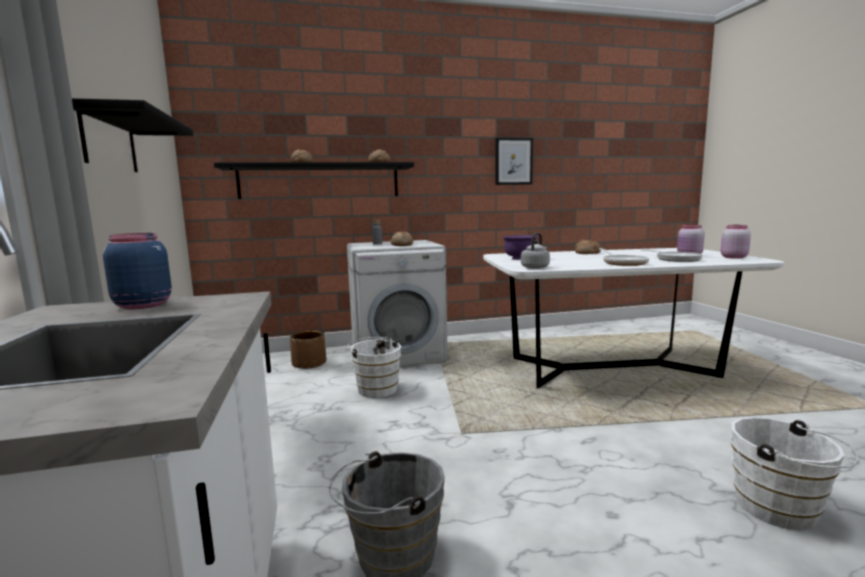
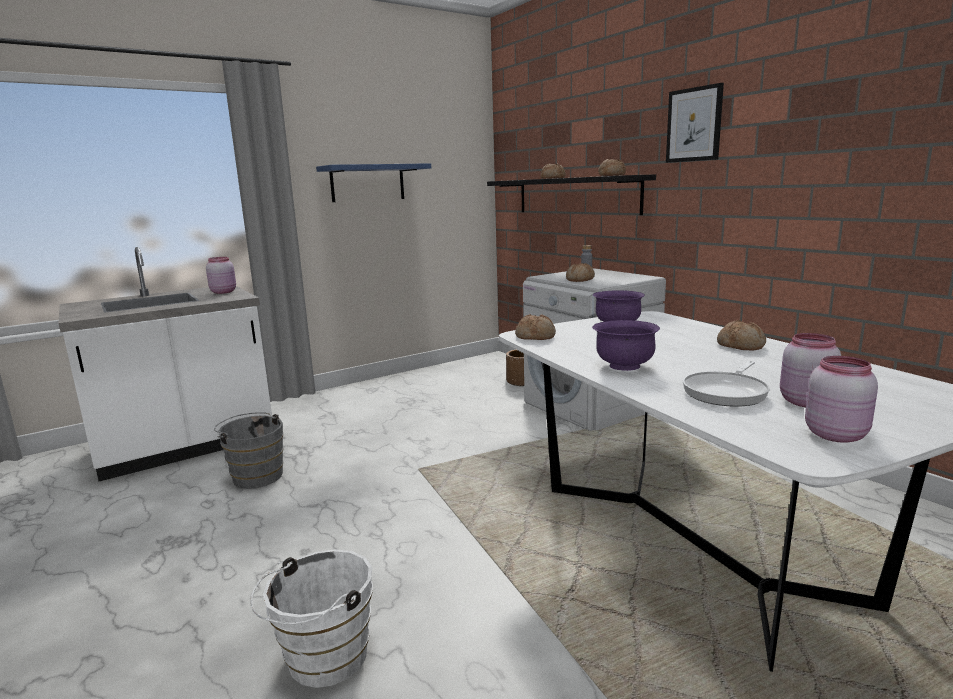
camera: 70 degrees right, 5 degrees up
(109, 142) = (367, 183): black shelf -> blue shelf
(142, 305) = (224, 292): blue jar -> pink jar
(376, 388) = (489, 418): white bucket -> none
(513, 161) = (812, 161): picture -> picture (694, 125)
(535, 267) = (536, 336): grey kettle -> bread
(623, 263) = (624, 366): frying pan -> purple bowl

